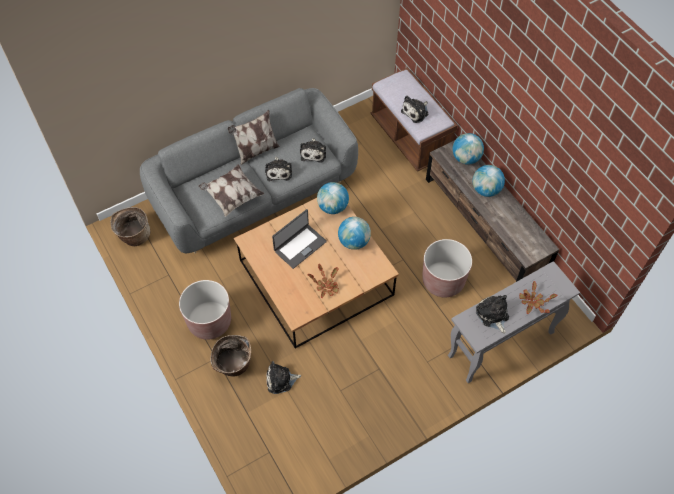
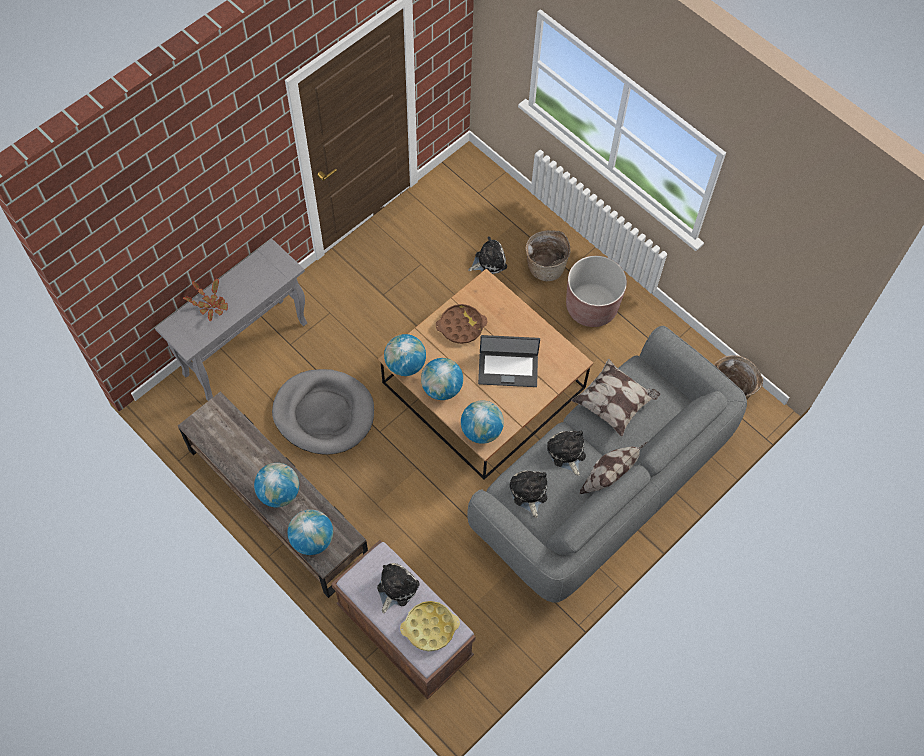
camera: 165 degrees right, 5 degrees up
(299, 246) = (508, 368): laptop -> laptop turned 120 degrees counterclockwise
(326, 285) = (461, 326): potted plant -> brown tray
(378, 264) = (405, 364): none -> globe
(399, 89) = (430, 627): none -> yellow tray
(443, 280) = (324, 413): brown planter -> grey dog bed
(492, 315) = (257, 280): plush toy -> none

